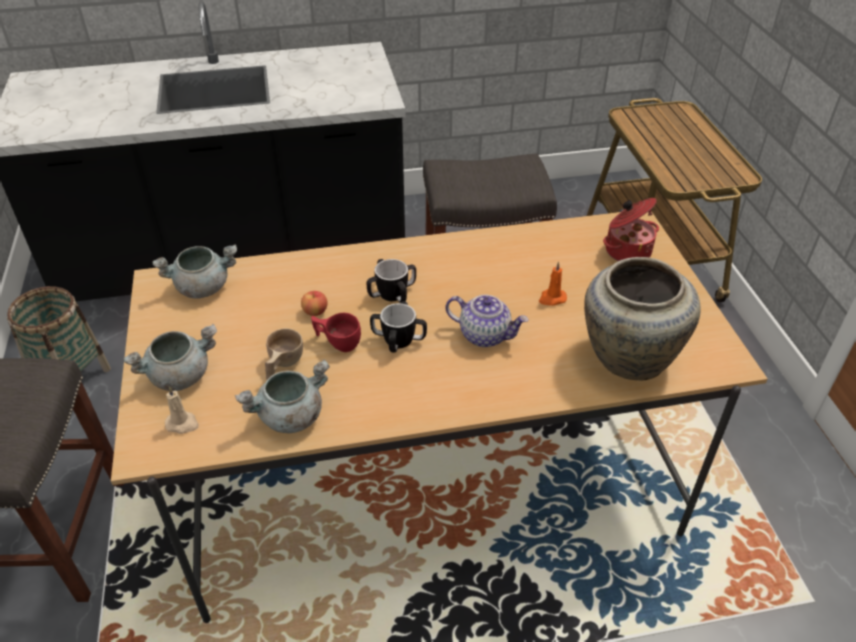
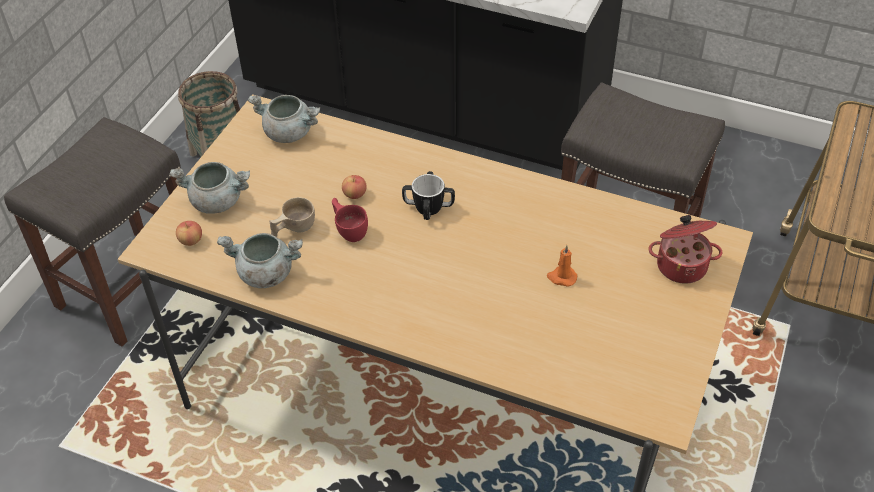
camera: 35 degrees right, 5 degrees up
(182, 424) = (191, 240): beige candle -> apple
(398, 340) = (398, 251): mug -> none
(485, 335) = (471, 282): teapot -> none
(627, 357) = (575, 363): beige vase -> none

